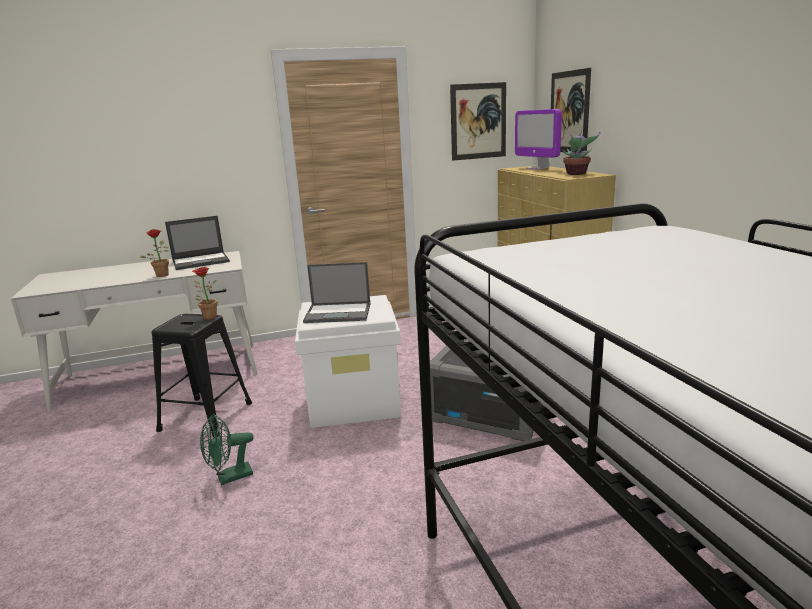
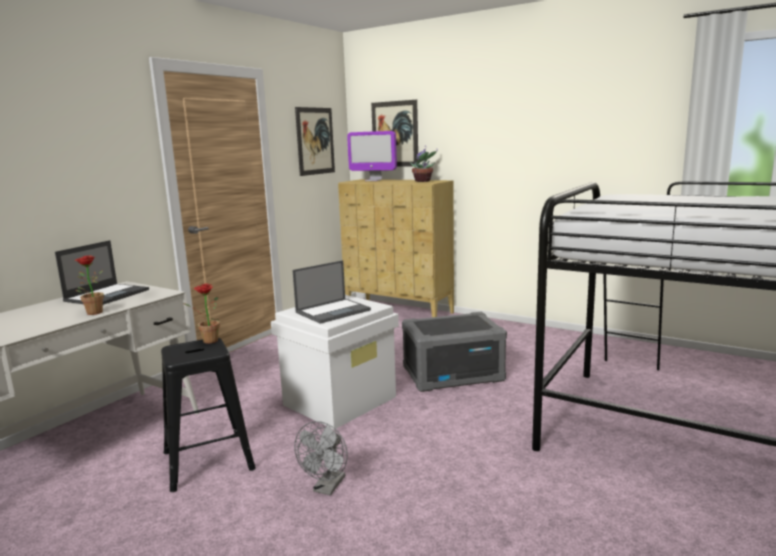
camera: 40 degrees left, 5 degrees down
(229, 478) = (327, 488): green fan -> grey fan

